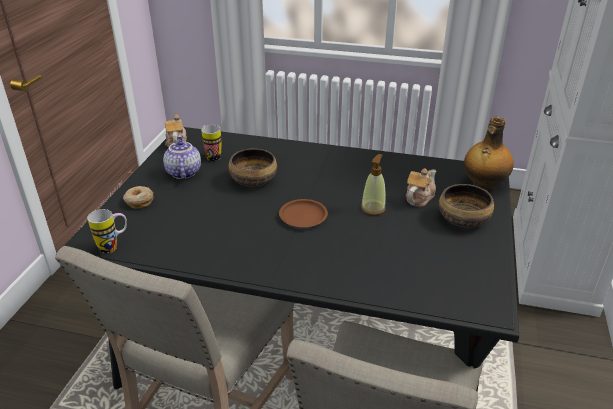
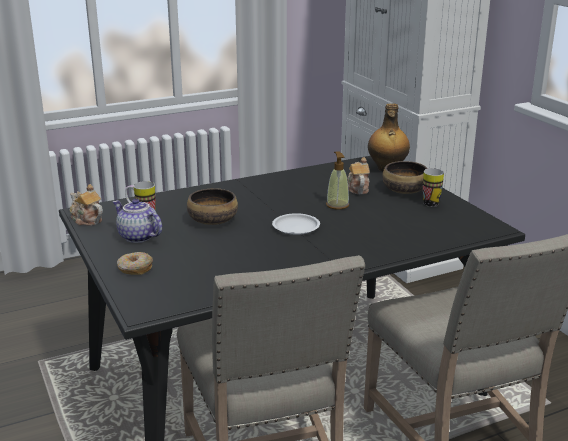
camera: 40 degrees left, 10 degrees down
(114, 247) = (175, 304): mug -> mug (432, 202)
(303, 216) = (296, 227): brown plate -> white plate

